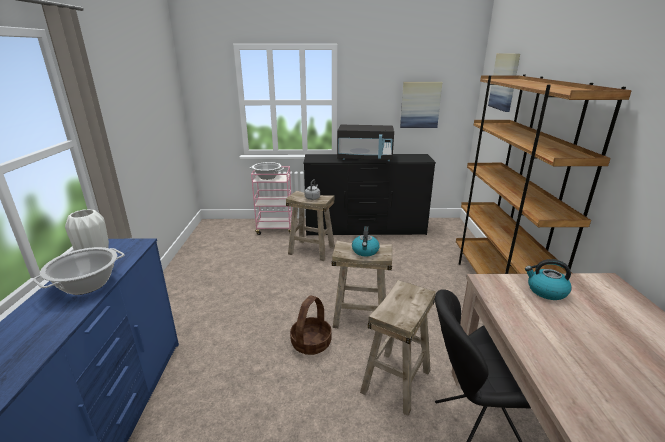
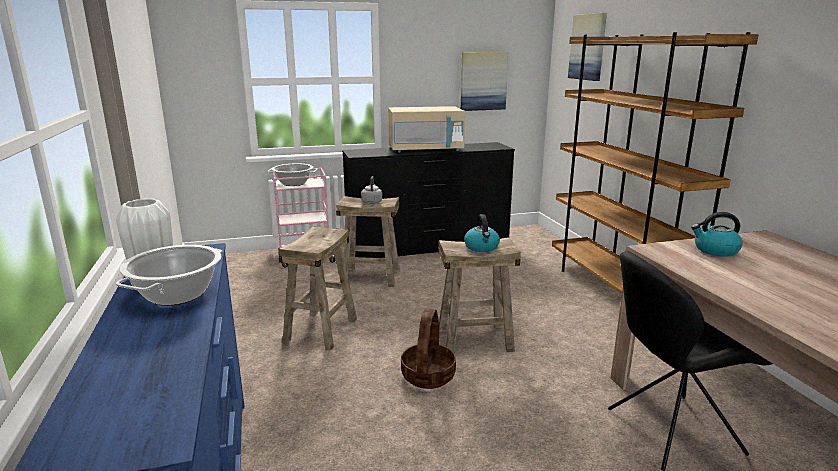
camera: 15 degrees left, 5 degrees down
(365, 158) = (425, 150): black microwave -> beige microwave
(396, 380) = (553, 396): beige stool -> beige stool (320, 330)

